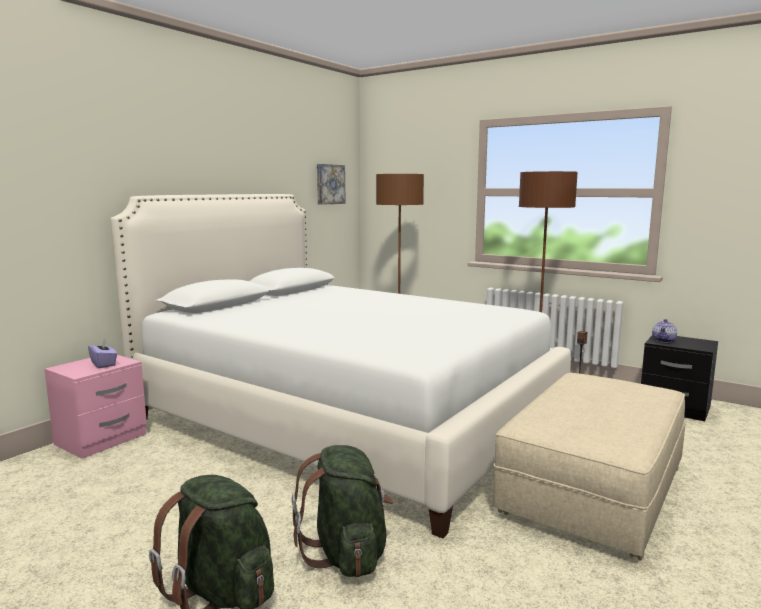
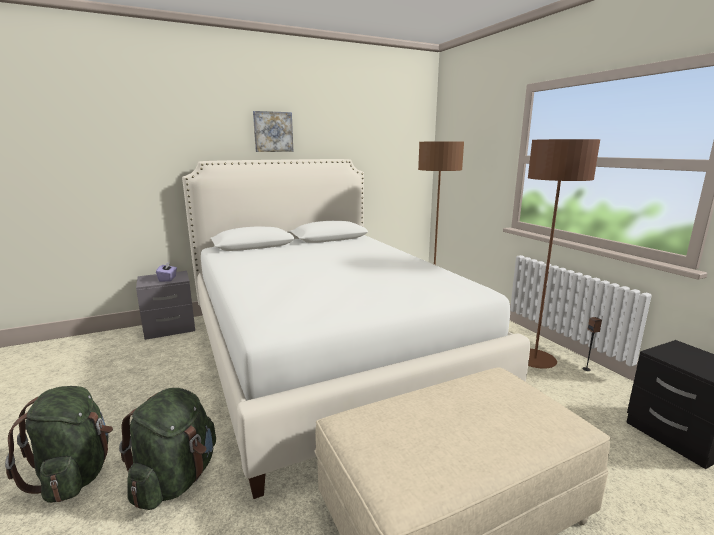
camera: 30 degrees right, 5 degrees up
(102, 440) = (170, 329): pink nightstand -> grey nightstand
(329, 184) = (397, 150): picture -> picture (273, 132)
(664, 340) = (673, 353): teapot -> none

